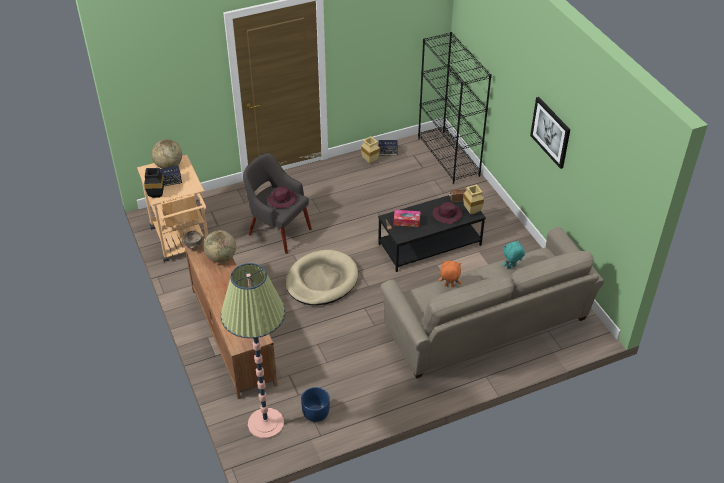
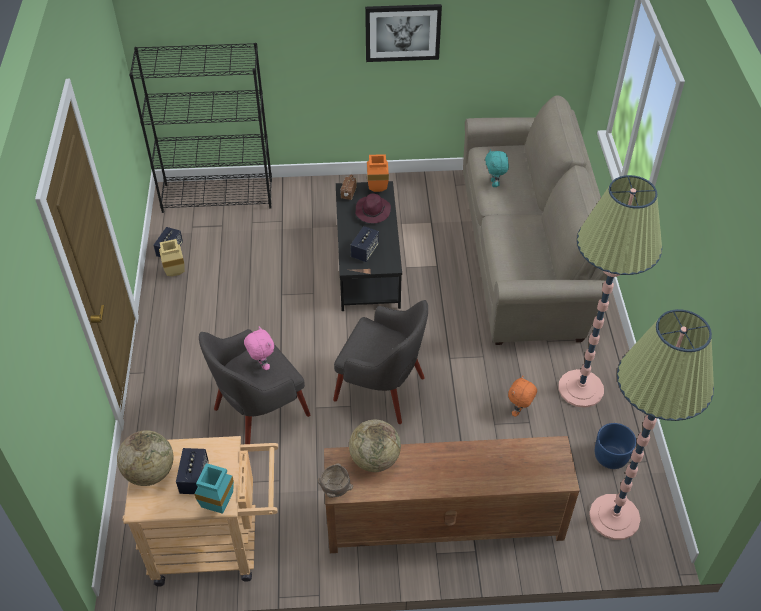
camera: 70 degrees left, 5 degrees up
(157, 195) = (218, 503): black vase -> turquoise vase
(282, 199) = (261, 364): purple hat -> pink plush toy
(321, 280) = (381, 389): beige dog bed -> grey armchair
(370, 385) = (580, 389): none -> floor lamp
(406, 221) = (365, 251): tissue box -> speaker
(449, 286) = (505, 244): orange plush toy -> orange plush toy (519, 411)
(471, 211) = (376, 189): beige vase -> orange vase

